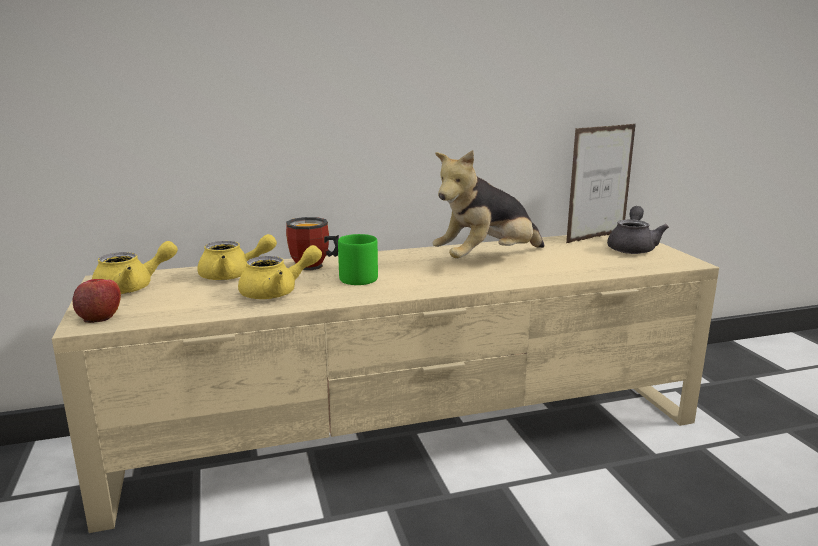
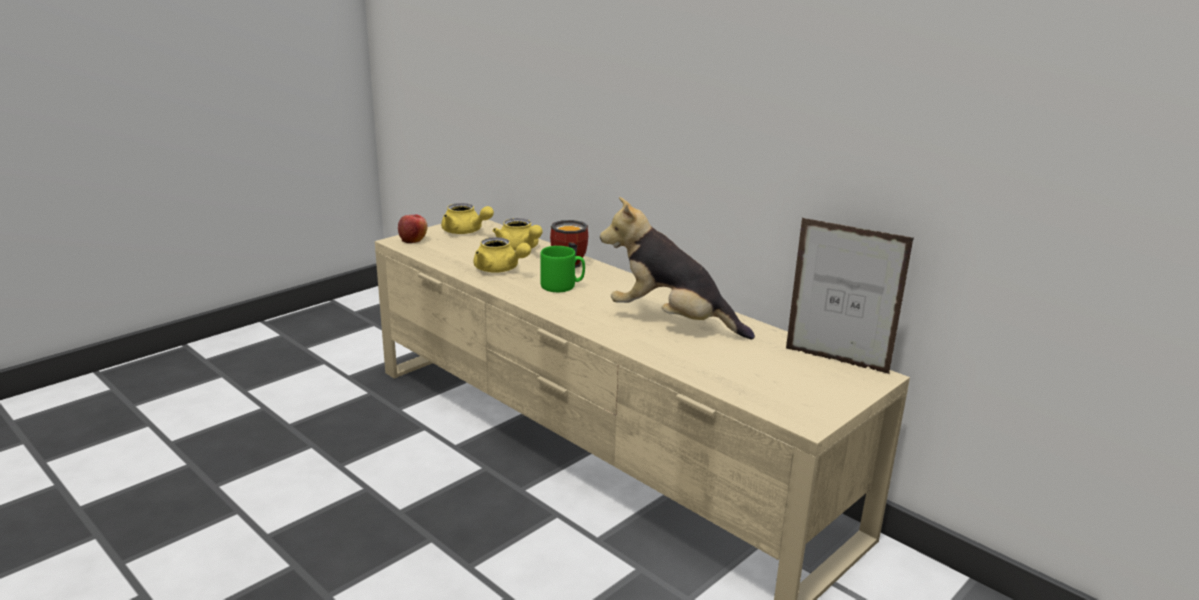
camera: 60 degrees right, 5 degrees up
(632, 248) = (823, 385): grey teapot -> none

